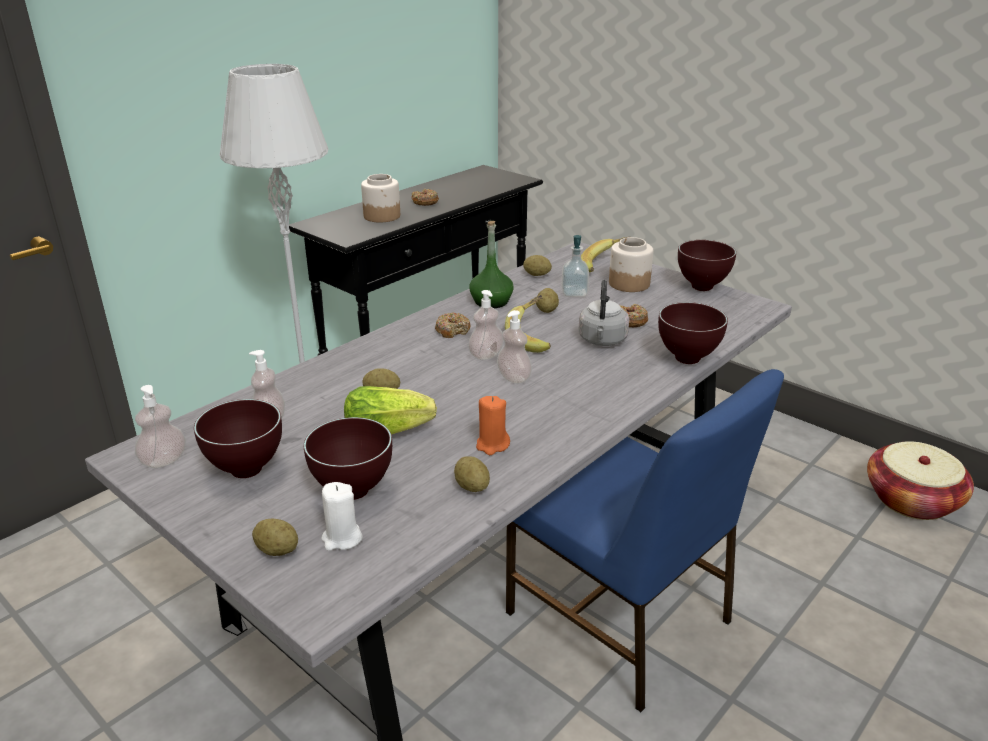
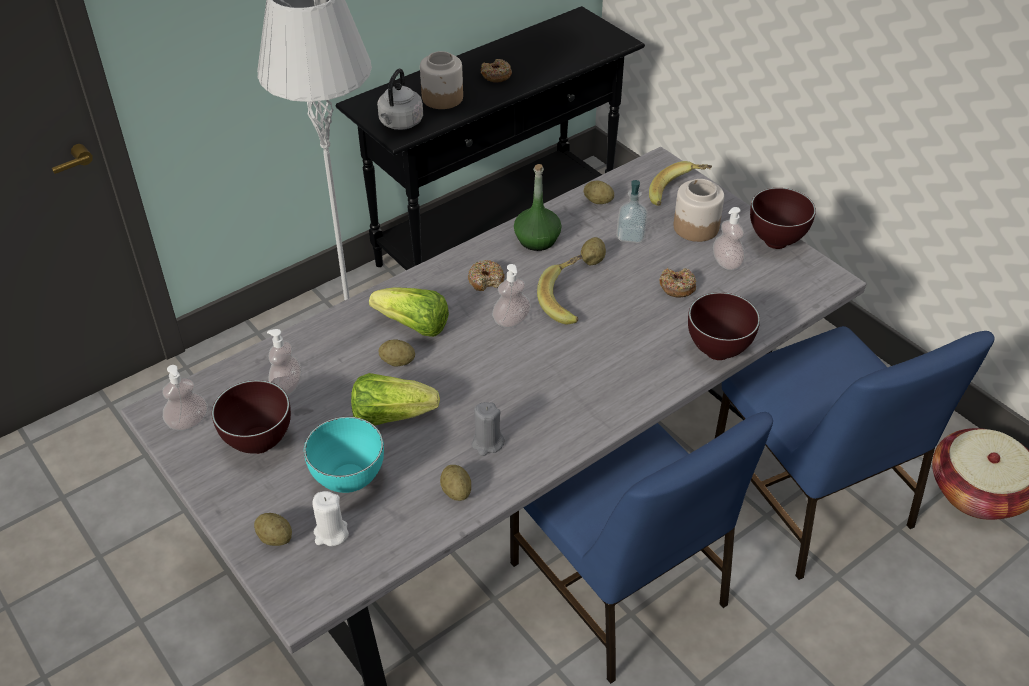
camera: 10 degrees right, 15 degrees up
(355, 490) = (351, 481): brown bowl -> turquoise bowl
(391, 367) = (413, 326): none -> lettuce
(492, 445) = (487, 443): orange candle -> grey candle
(514, 378) = (531, 357): soap dispenser -> soap dispenser (726, 263)
(602, 341) = (637, 314): grey kettle -> grey kettle (400, 123)
(771, 523) = (810, 499): none -> blue chair

